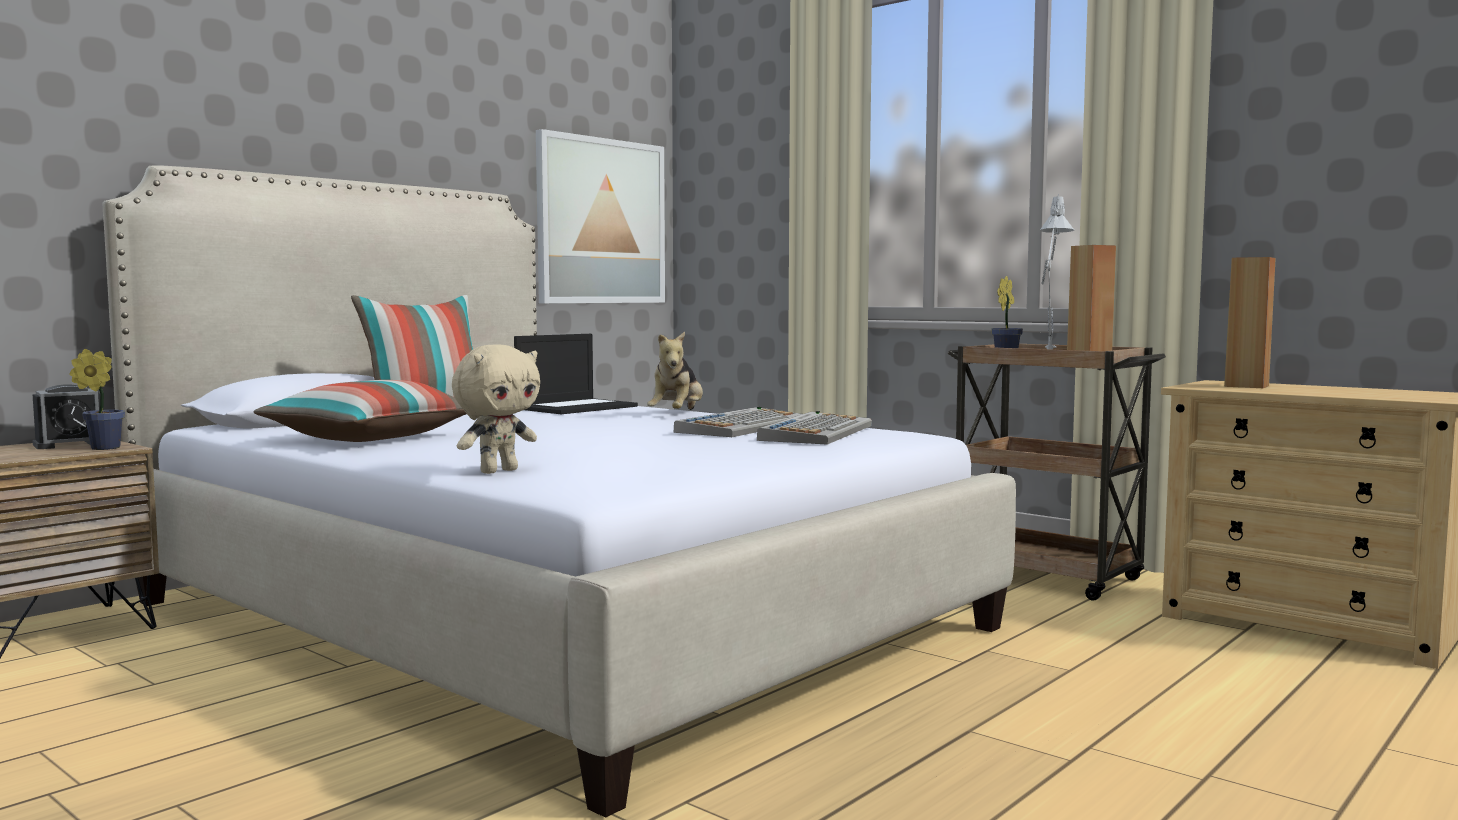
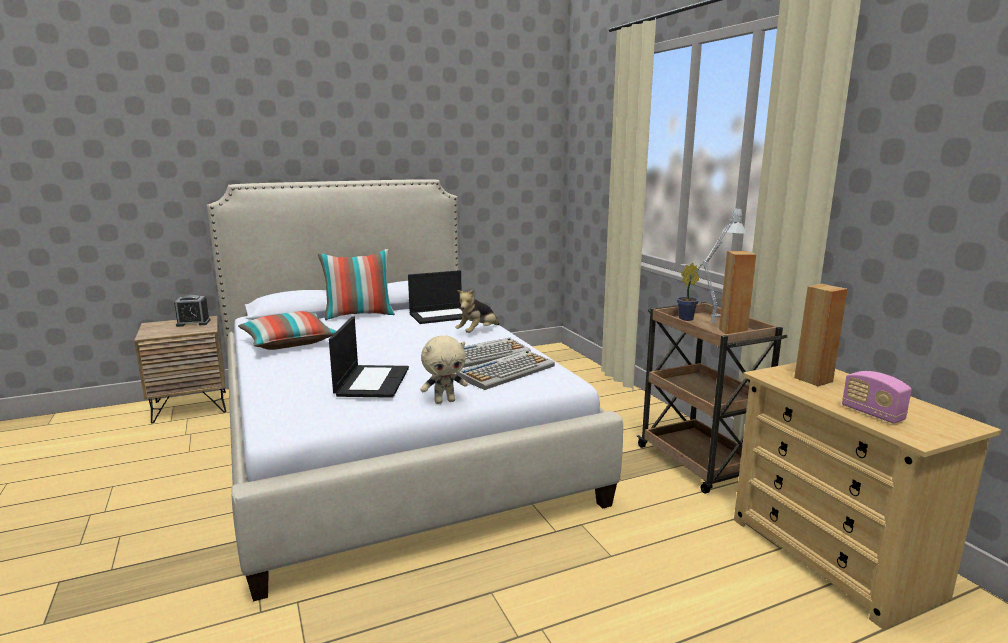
camera: 25 degrees right, 10 degrees up
(101, 448) = (198, 329): potted plant -> none
(498, 471) = (276, 396): beige plush toy -> beige plush toy (445, 401)
(601, 221) = (511, 186): picture -> none
(638, 447) = (372, 381): none -> laptop
(1361, 394) = (872, 414): none -> radio

